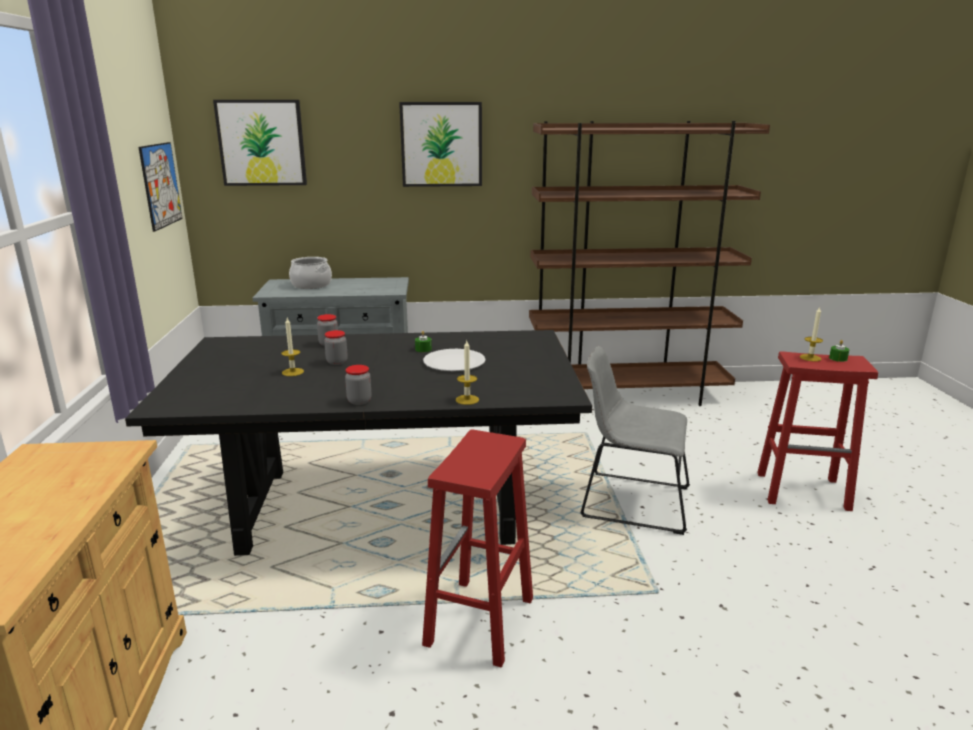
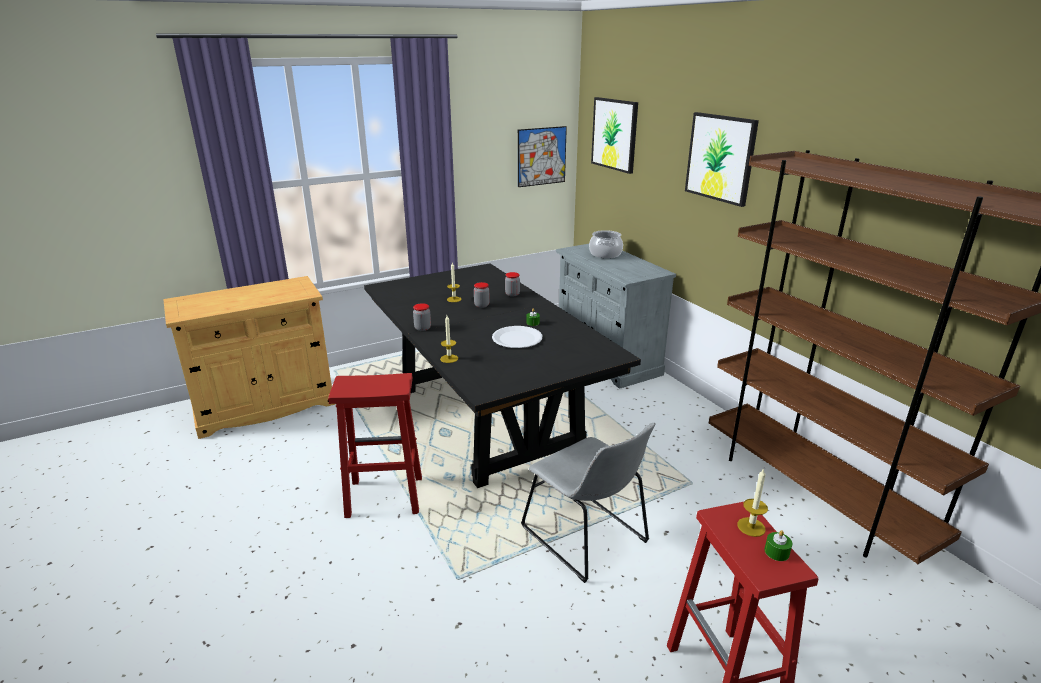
camera: 65 degrees right, 5 degrees up
(630, 501) = (587, 537): grey chair -> grey chair turned 150 degrees clockwise

